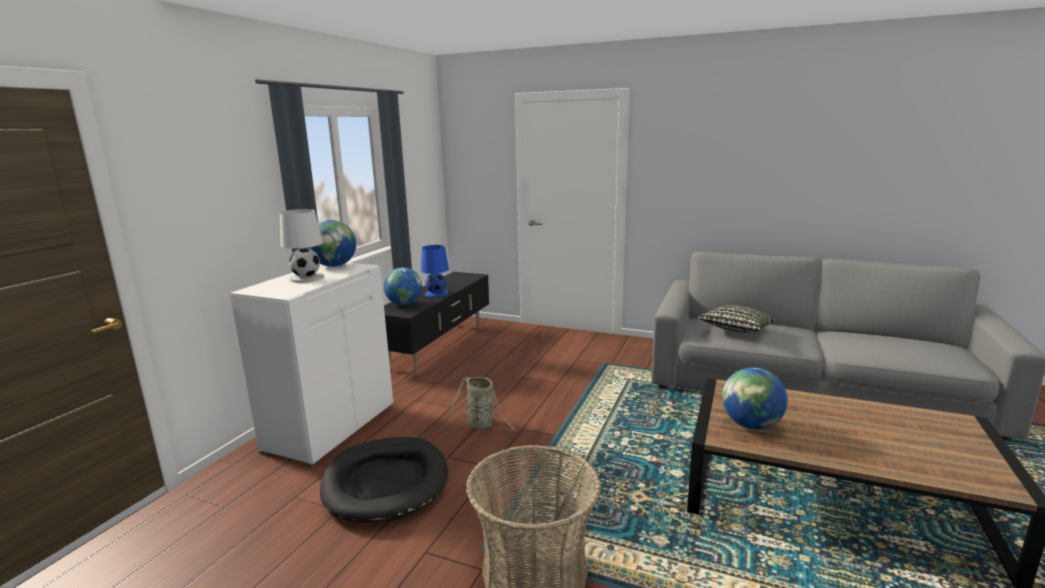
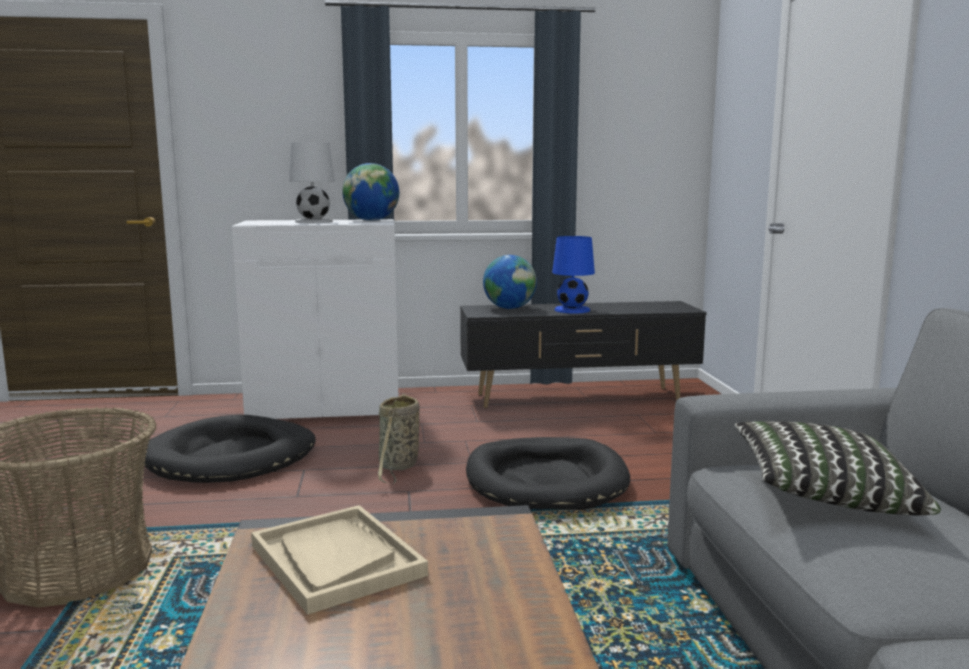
camera: 60 degrees right, 5 degrees down
(547, 389) = (546, 480): none -> black dog bed
(751, 425) = (336, 560): globe -> beige tray

